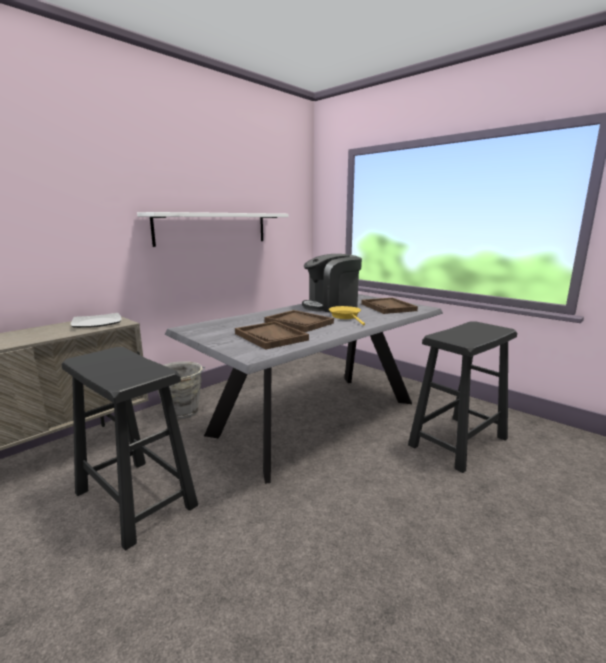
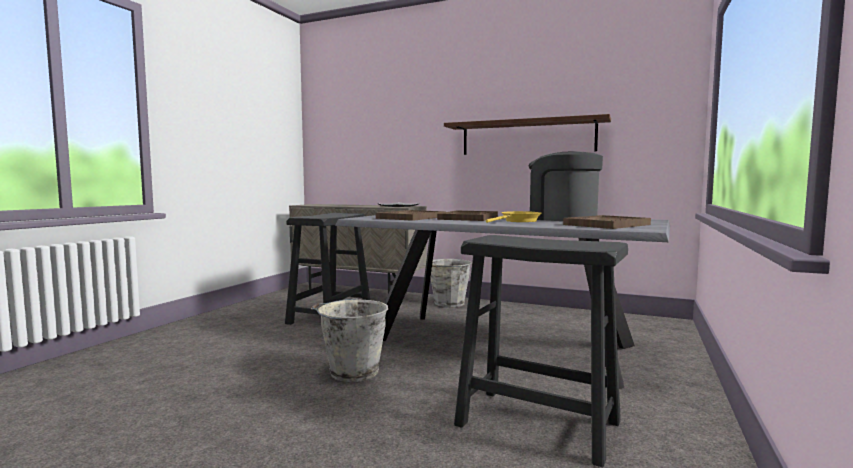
camera: 70 degrees right, 10 degrees down
(213, 228) = (527, 137): white shelf -> brown shelf
(348, 507) = (352, 372): none -> grey bucket

